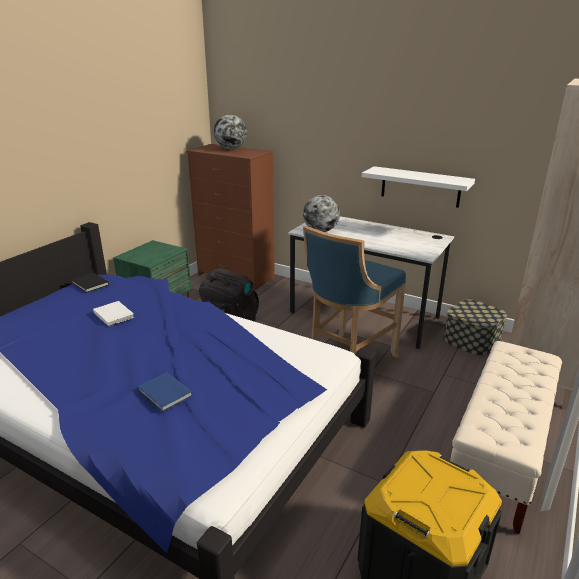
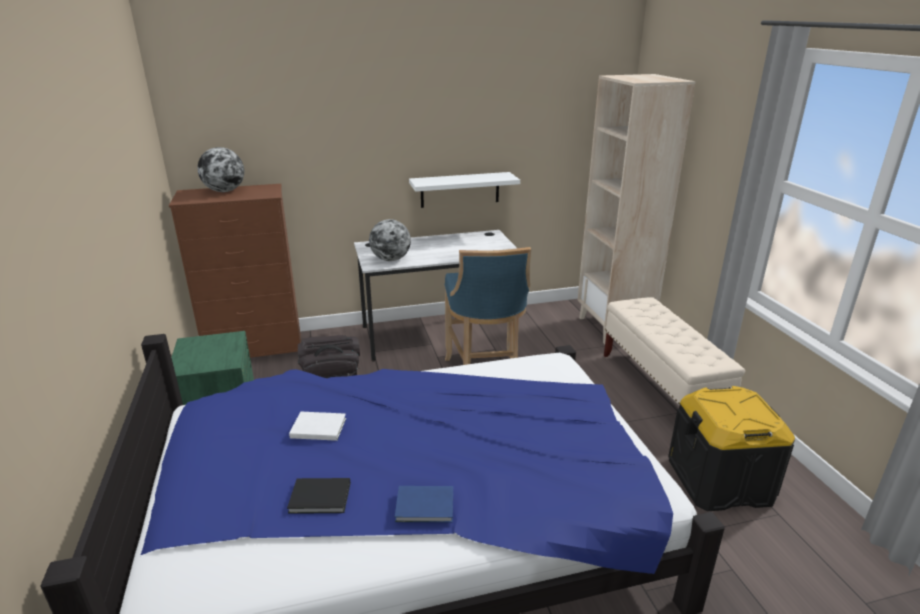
camera: 45 degrees left, 0 degrees up
(90, 284) = (211, 416): black book -> black book (321, 498)
(165, 394) = (514, 458): blue book -> blue book (426, 507)
(472, 340) = (539, 318): storage box -> none

